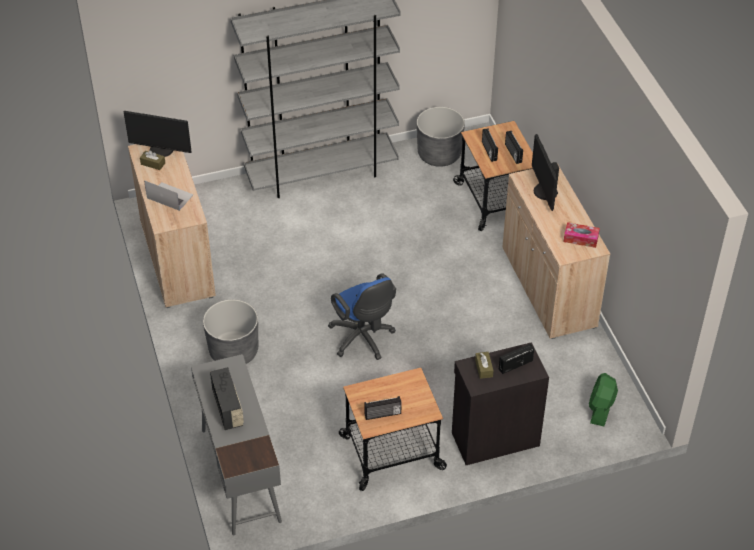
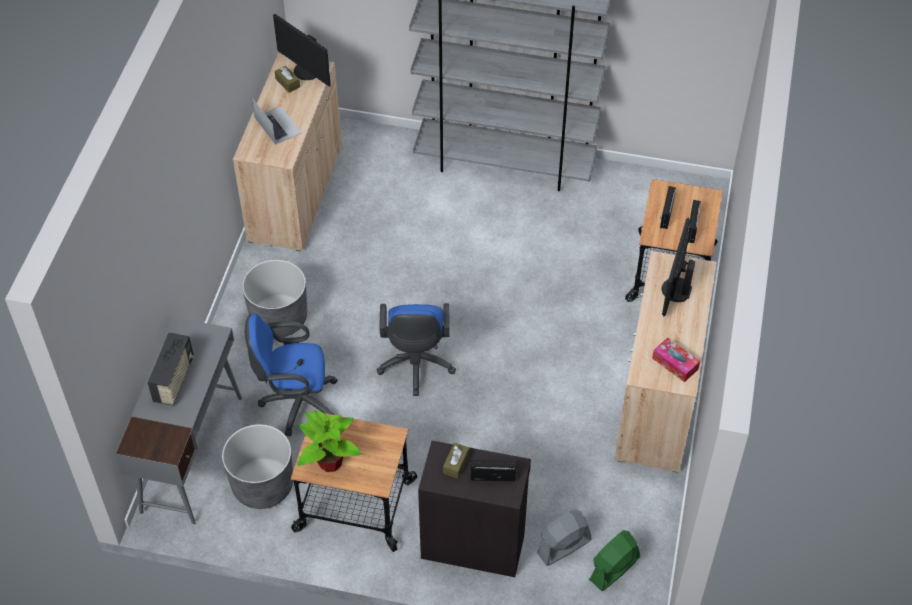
camera: 30 degrees right, 5 degrees up
(293, 404) = (296, 403): none -> blue office chair
(382, 414) = (329, 462): radio -> potted plant
(439, 154) = (646, 194): grey planter -> grey planter (263, 485)
(557, 410) = (563, 546): none -> grey fan

